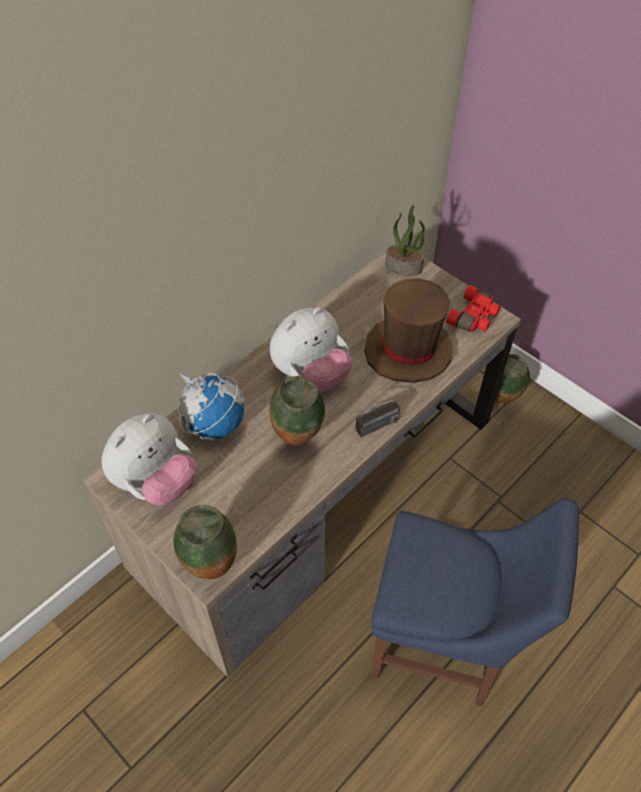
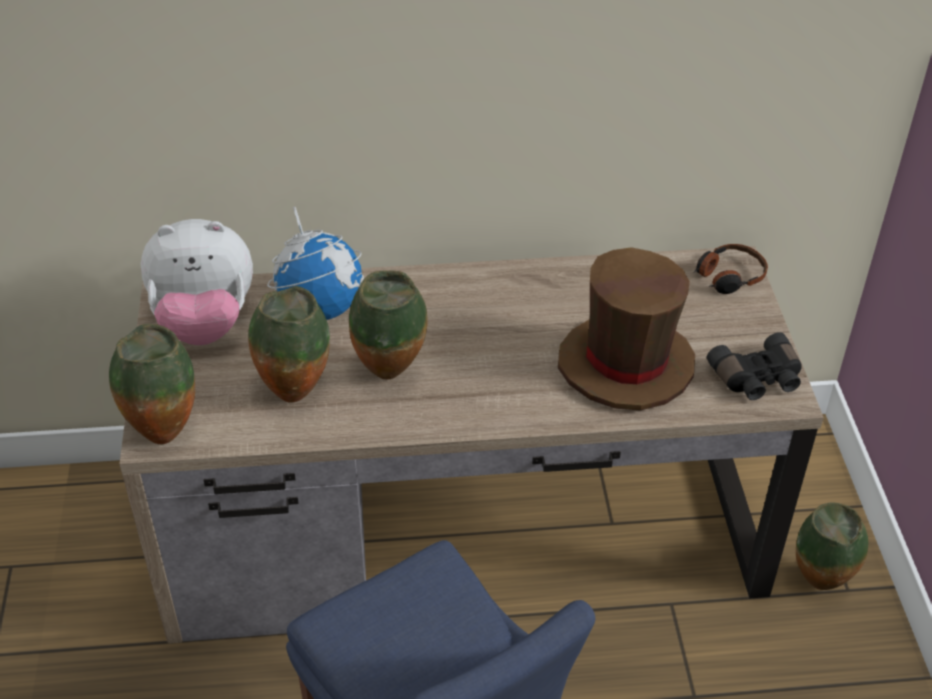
camera: 40 degrees right, 10 degrees down
(258, 487) = (294, 392): none -> vase
(311, 374) = (480, 322): plush toy -> none
(367, 430) = (477, 414): radio -> none
(404, 267) = (728, 276): potted plant -> headphones
(474, 317) = (757, 379): red binoculars -> black binoculars

